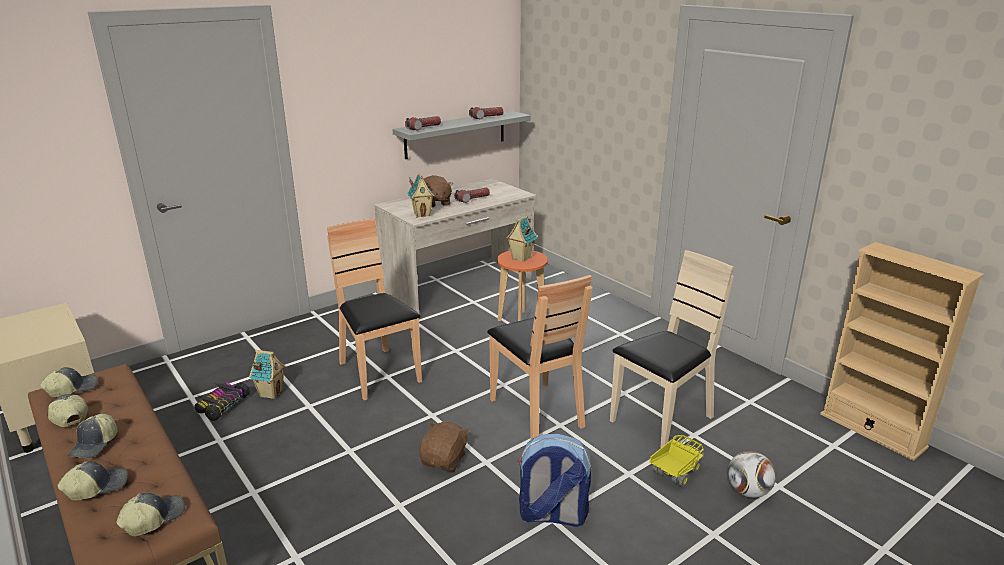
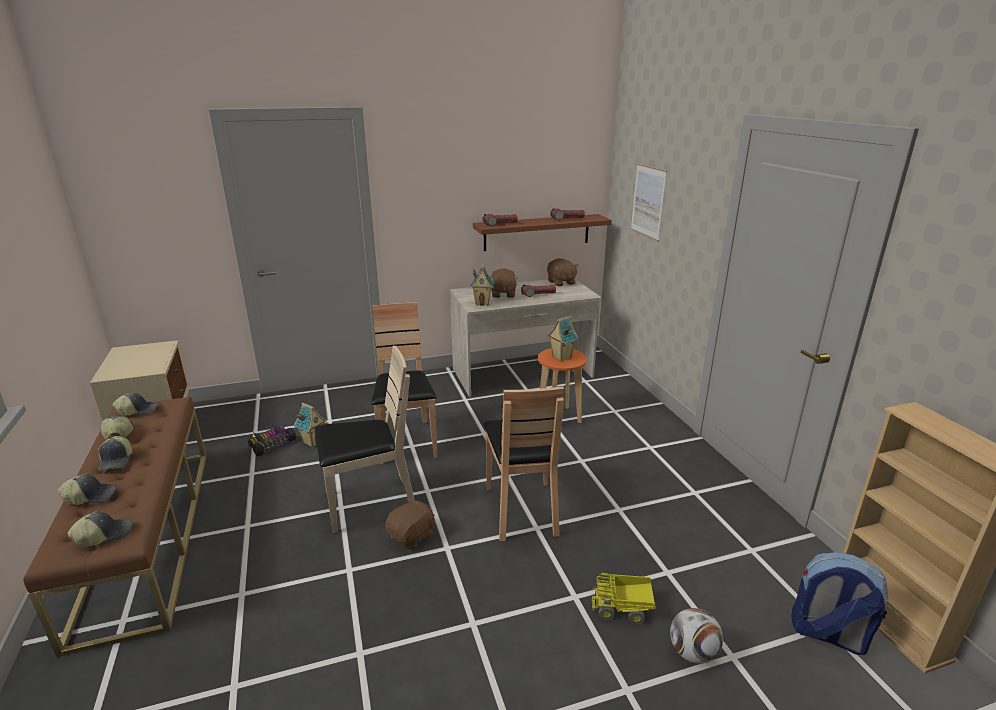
camera: 20 degrees right, 0 degrees up
(95, 445) = (117, 460): cap -> cap turned 45 degrees counterclockwise
(455, 134) = (537, 232): grey shelf -> brown shelf
(486, 185) = (561, 282): none -> brown plush toy
(552, 515) = (474, 619): backpack -> backpack (827, 634)
(572, 93) = (648, 201): none -> picture
(662, 421) = (642, 548): beige chair -> beige chair (369, 503)
(675, 473) = (623, 609): toy truck -> toy truck turned 150 degrees counterclockwise

